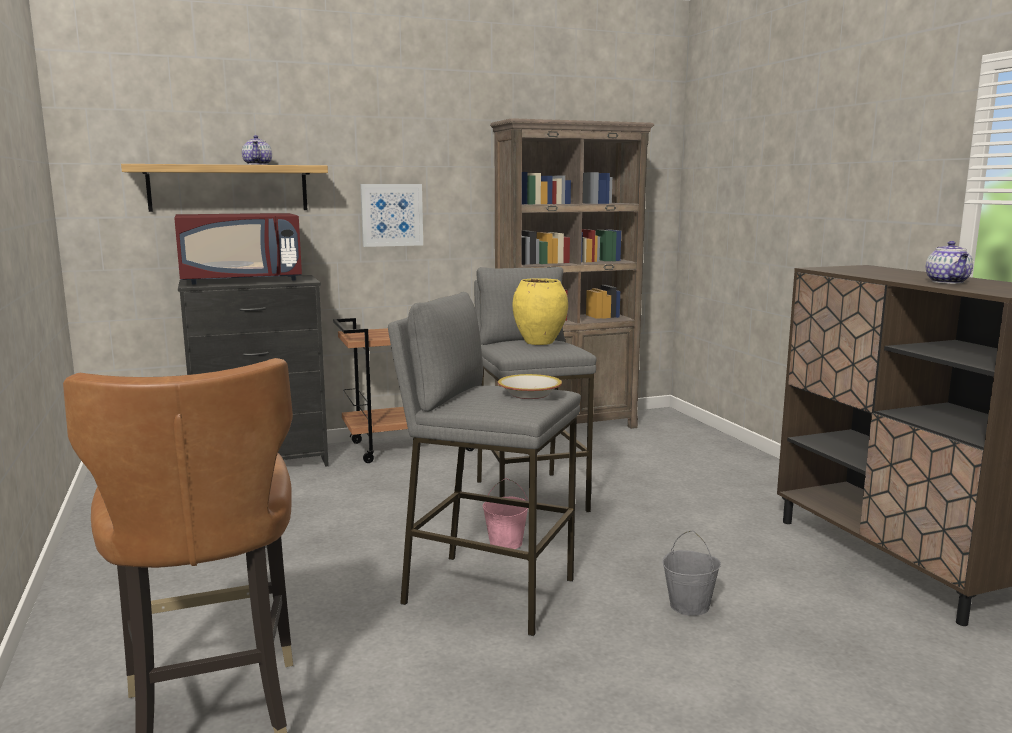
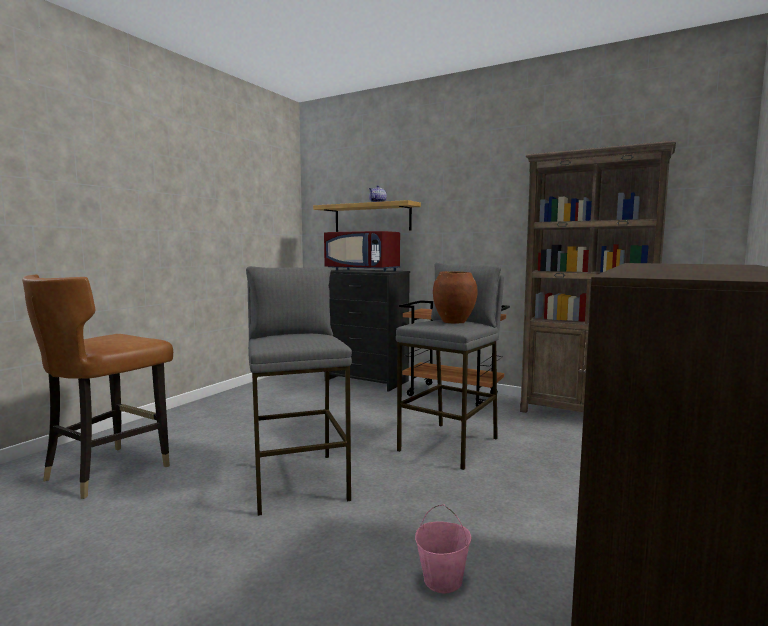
camera: 50 degrees right, 5 degrees down
(391, 215) = (462, 233): picture -> none
(505, 543) = (370, 463): pink bucket -> pink bucket (443, 580)
(529, 394) = (306, 340): bowl -> none
(539, 342) = (454, 322): yellow vase -> brown vase
(689, 606) = (371, 559): grey bucket -> none
(948, 282) = (681, 270): teapot -> none

